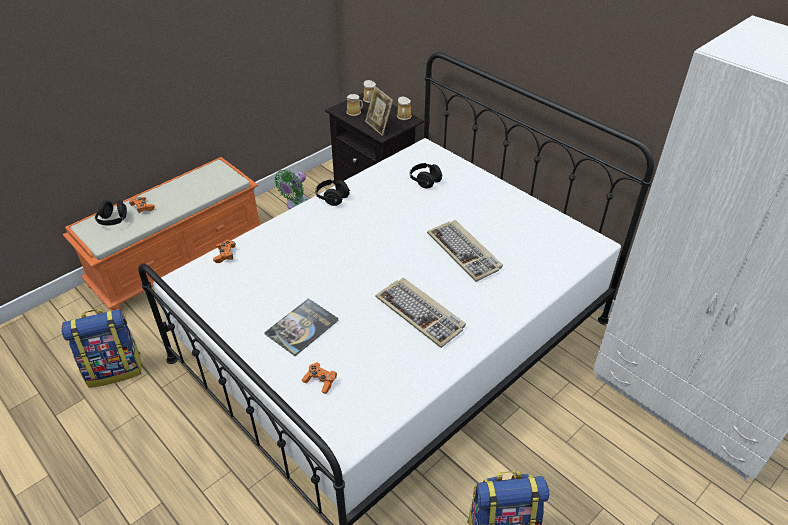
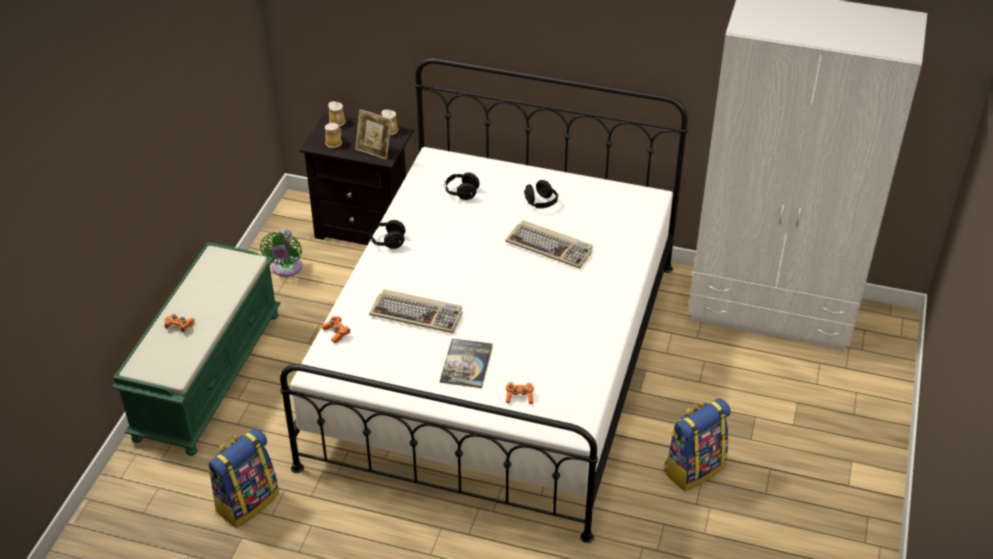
camera: 30 degrees left, 0 degrees up
(114, 221) = (163, 350): black headphones -> black headphones (540, 203)
(180, 258) = (208, 374): orange bench -> green bench
(421, 314) = (555, 313): keyboard -> keyboard (417, 313)

